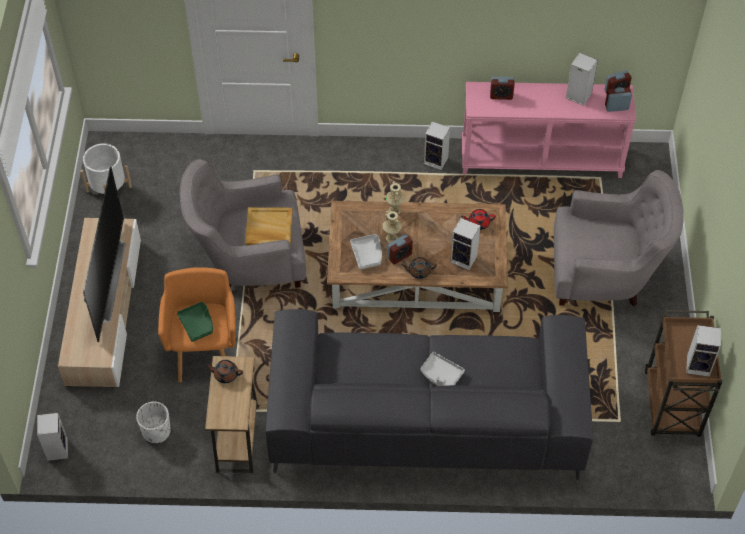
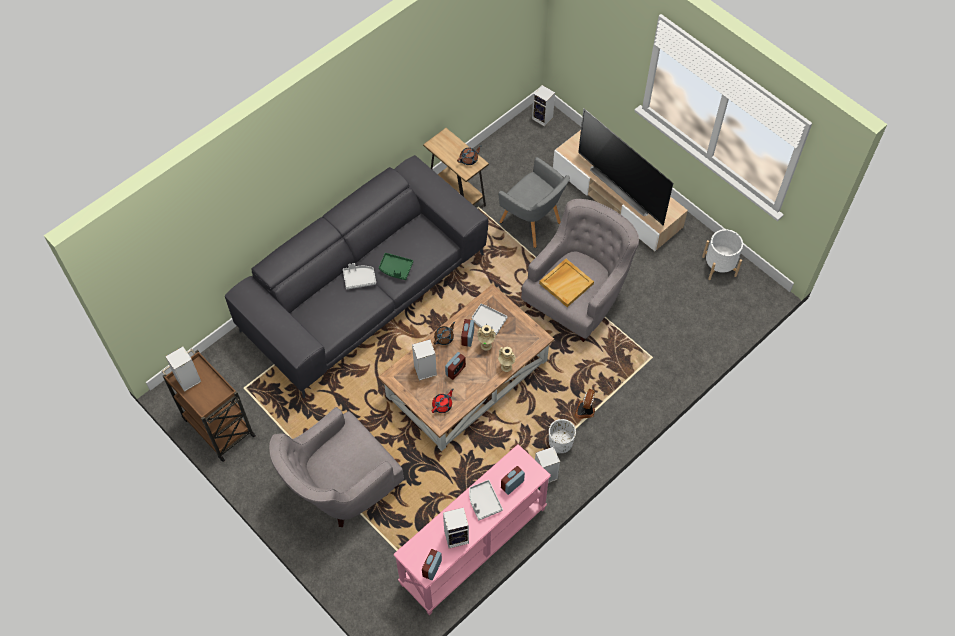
camera: 135 degrees right, 5 degrees up
(156, 431) = (504, 166): white planter -> white planter (560, 443)
(197, 324) = (531, 193): green tray -> green tray (395, 269)
(205, 352) = (532, 224): orange armchair -> grey armchair
(353, 177) = (585, 411): none -> fan
(534, 101) = (483, 502): none -> grey tray
(616, 107) = (418, 552): alarm clock -> alarm clock (455, 370)

